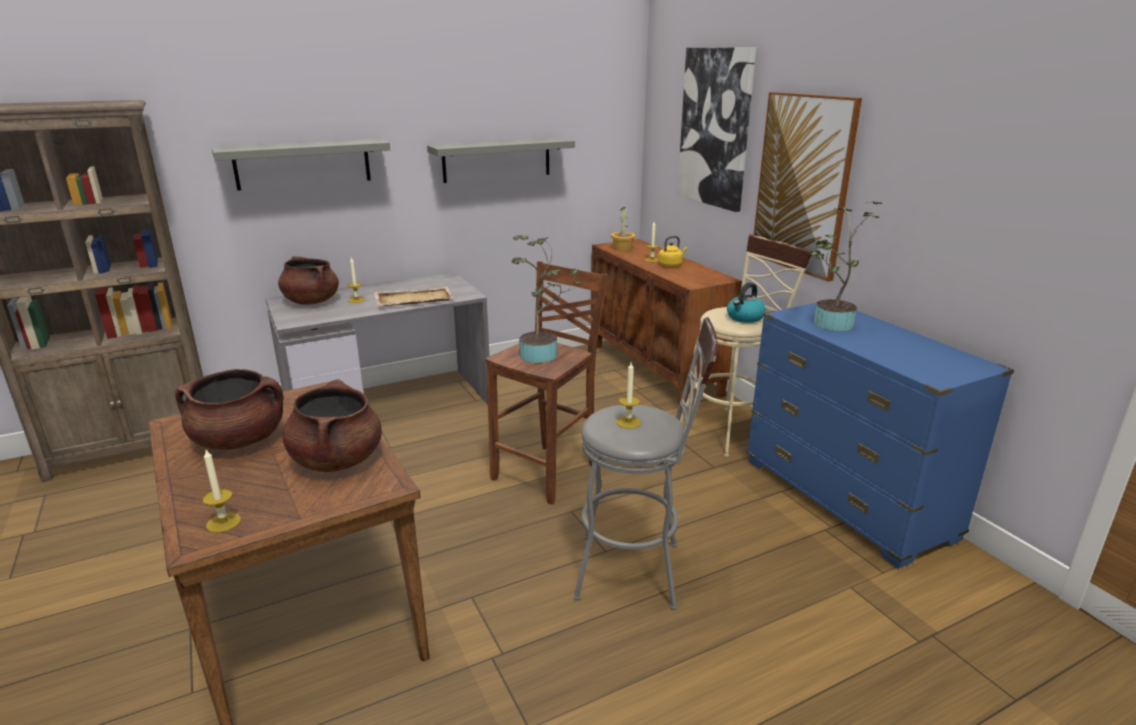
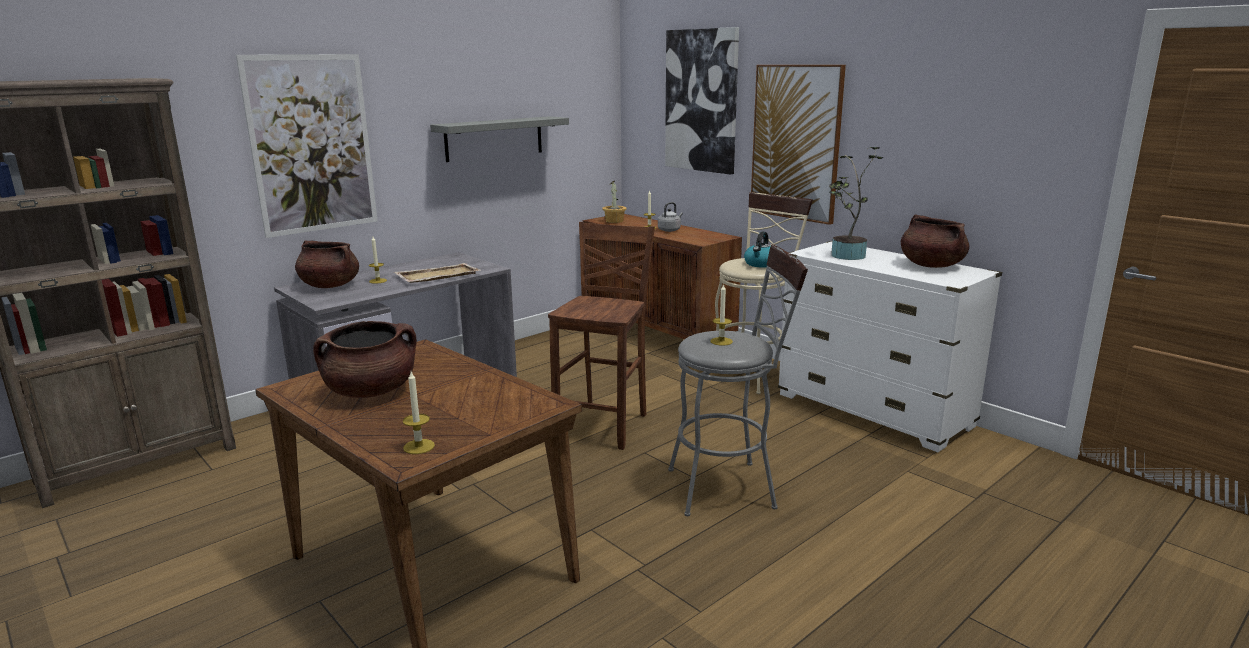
camera: 15 degrees left, 5 degrees down
(303, 164) = (311, 144): grey shelf -> picture
(337, 460) = (484, 393): brown cooking pot -> brown cooking pot (931, 265)
(543, 355) = (601, 307): potted plant -> none
(671, 265) = (670, 230): yellow kettle -> grey kettle
(846, 499) = (873, 411): blue dresser -> white dresser

